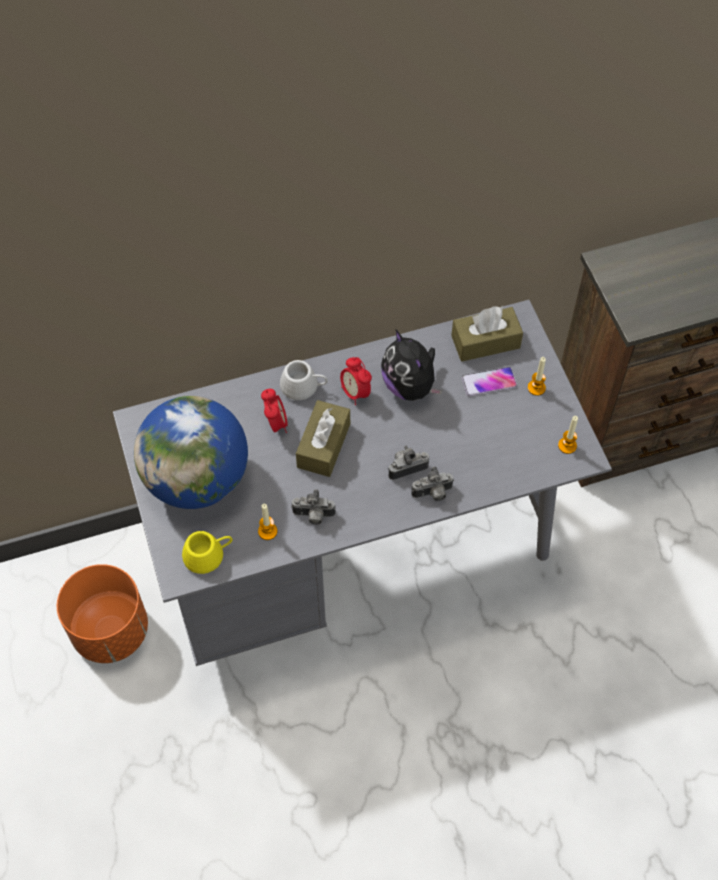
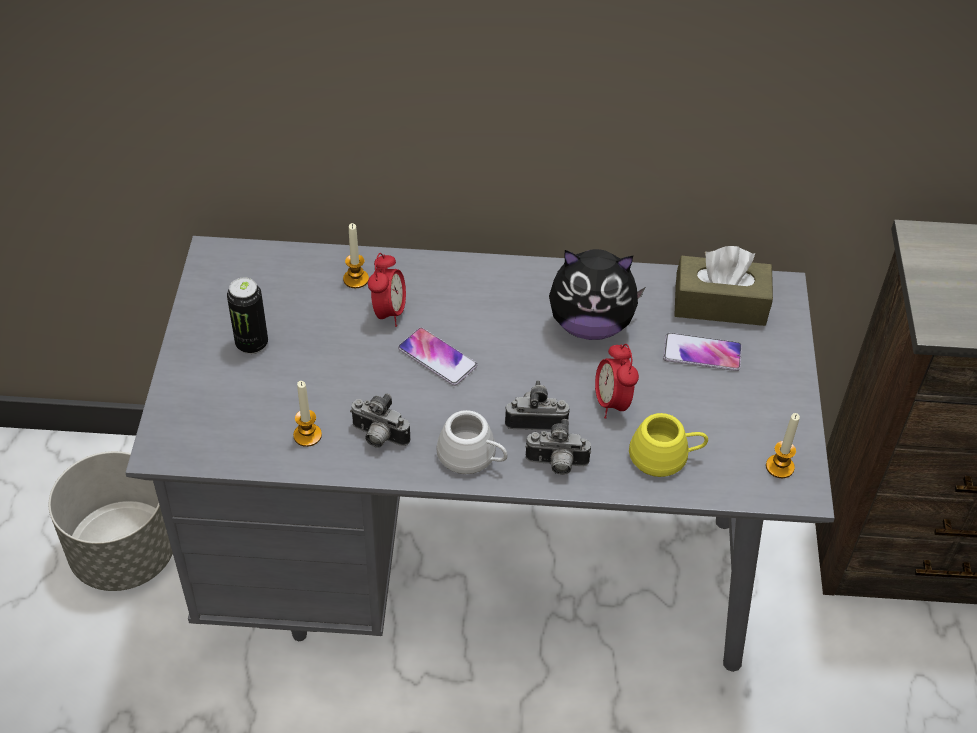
camera: 20 degrees right, 10 degrees down
(110, 631) = (123, 554): orange planter -> grey planter
(197, 479) = (252, 344): globe -> can
(208, 555) = (215, 437): yellow mug -> yellow mug (666, 456)
(304, 387) = (448, 282): white mug -> white mug (473, 457)
(323, 445) = (437, 357): brown tissue box -> phone
(355, 393) = (512, 309): alarm clock -> alarm clock (612, 402)
(410, 386) = (590, 324): plush toy -> plush toy turned 75 degrees counterclockwise
(536, 388) = (767, 381): candle -> candle (356, 279)

